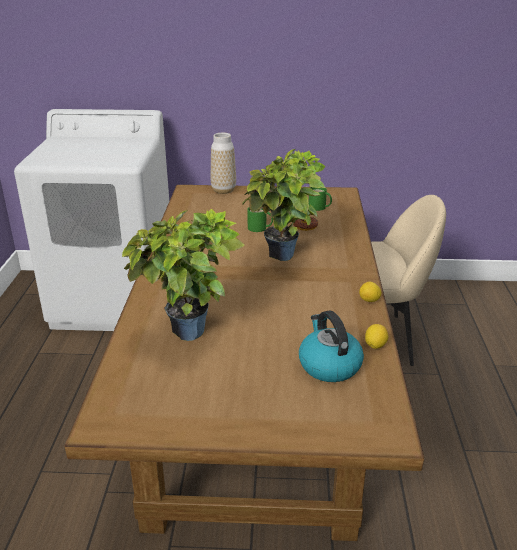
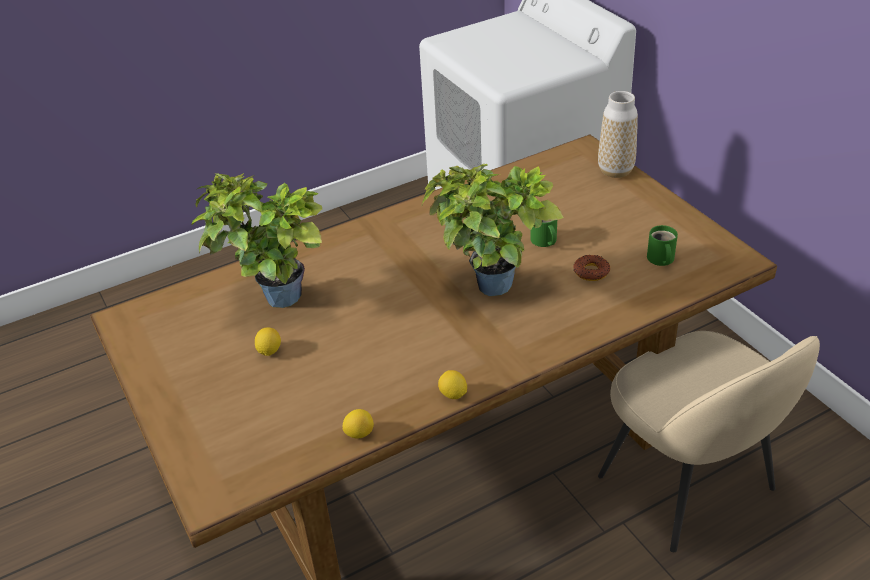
camera: 60 degrees right, 10 degrees up
(245, 357) = (269, 351): none -> lemon
(329, 365) = (295, 413): kettle -> none

